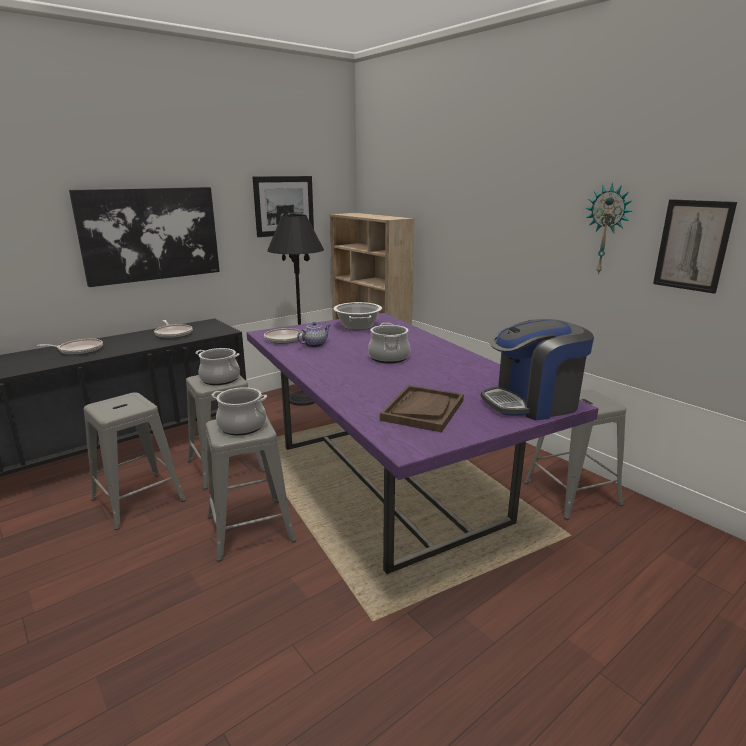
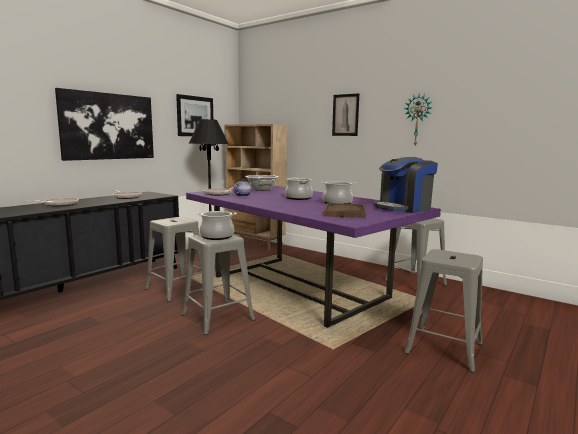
camera: 15 degrees left, 10 degrees down
(138, 500) = (119, 311): grey stool -> grey stool (444, 348)
(220, 379) = (176, 220): cooking pot -> cooking pot (337, 203)
(692, 245) = (468, 124): picture -> picture (345, 115)

